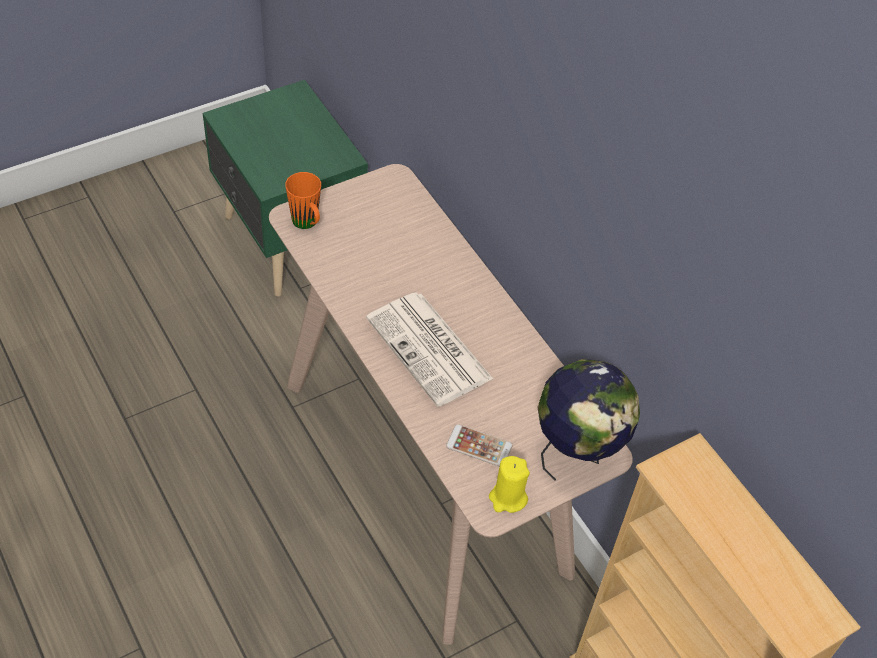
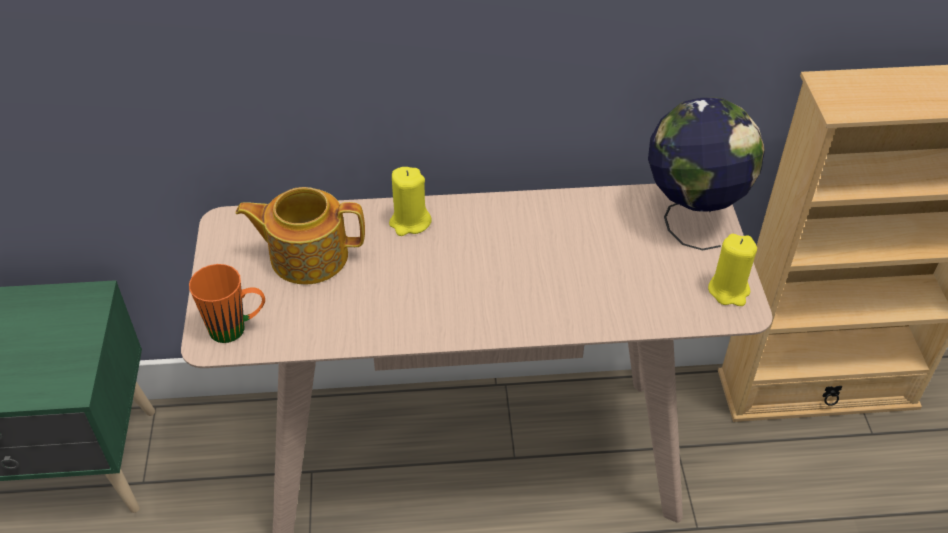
camera: 60 degrees left, 5 degrees down
(392, 232) = (307, 255): none -> teapot
(430, 350) = (501, 282): newspaper -> none
(458, 275) = (410, 222): none -> yellow candle
(479, 446) = (652, 289): phone -> none

